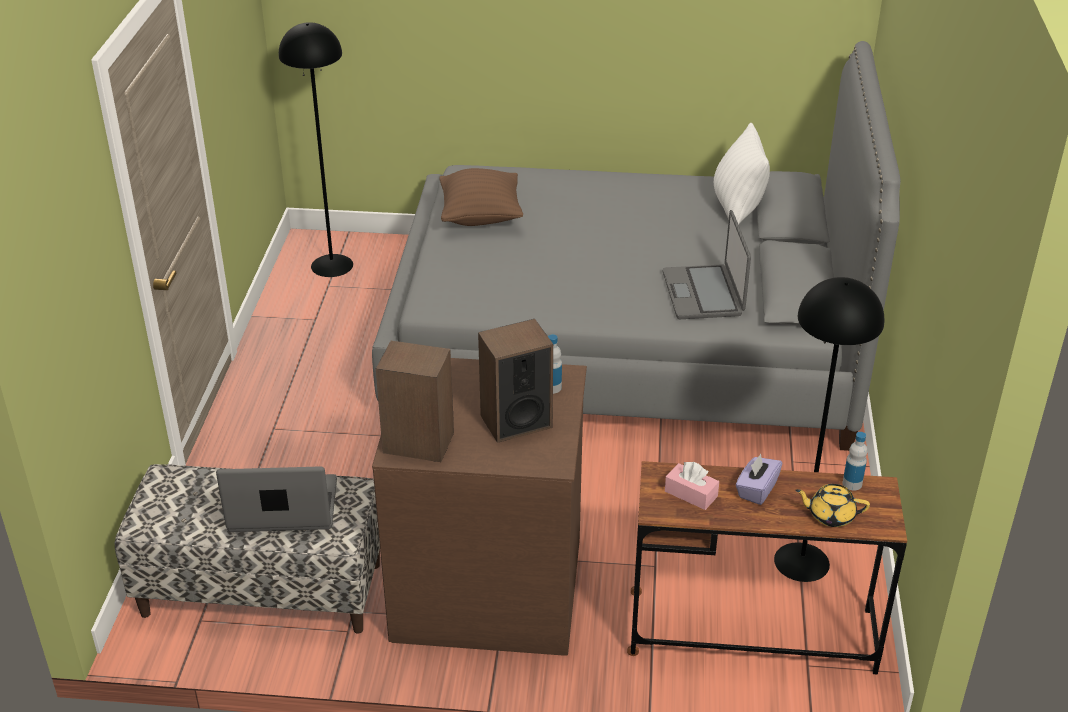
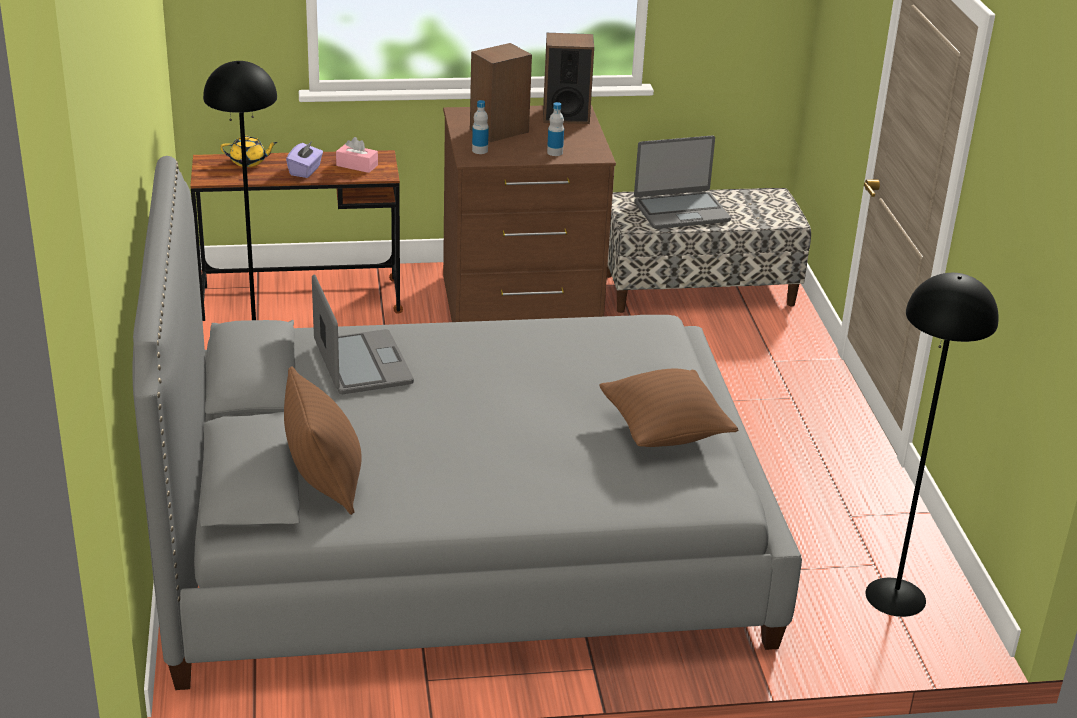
camera: 165 degrees right, 5 degrees down
(737, 208) = (324, 483): white pillow -> brown pillow
(852, 483) = (228, 179): bottle -> bottle (555, 152)

